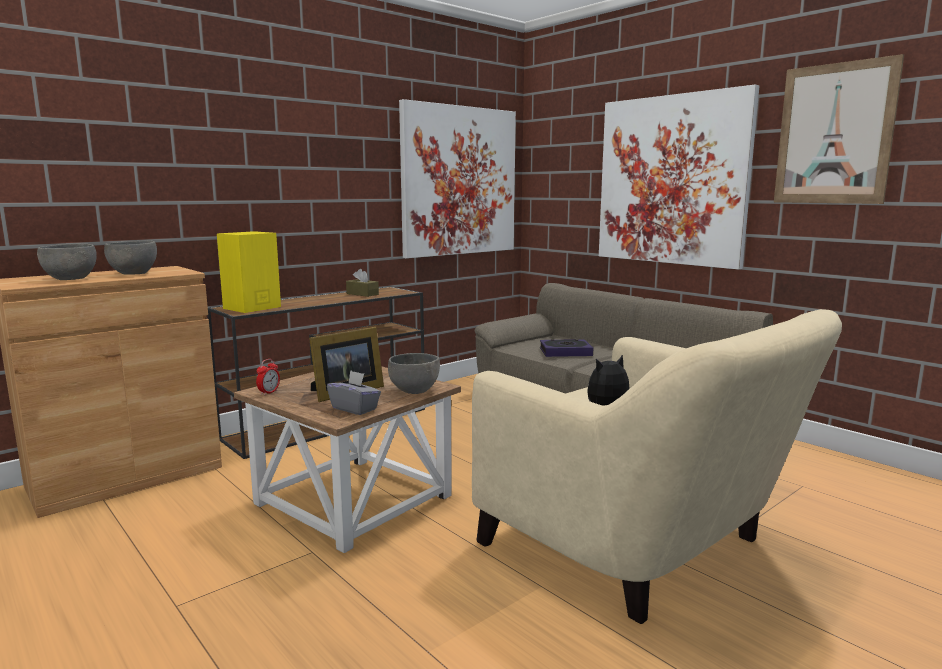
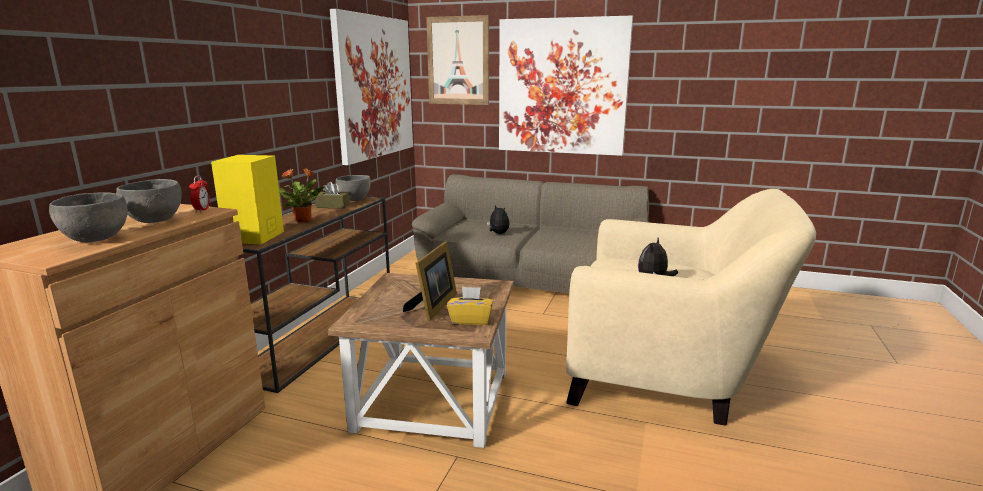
camera: 30 degrees left, 5 degrees up
(269, 392) = (365, 322): alarm clock -> alarm clock (202, 210)
(314, 301) = (303, 220): none -> potted plant
(355, 409) = (471, 320): grey tissue box -> yellow tissue box
(414, 390) = (487, 292): grey bowl -> grey bowl (354, 199)
(565, 352) = (498, 233): book -> plush toy
(834, 134) = (689, 56): picture -> picture (458, 61)

